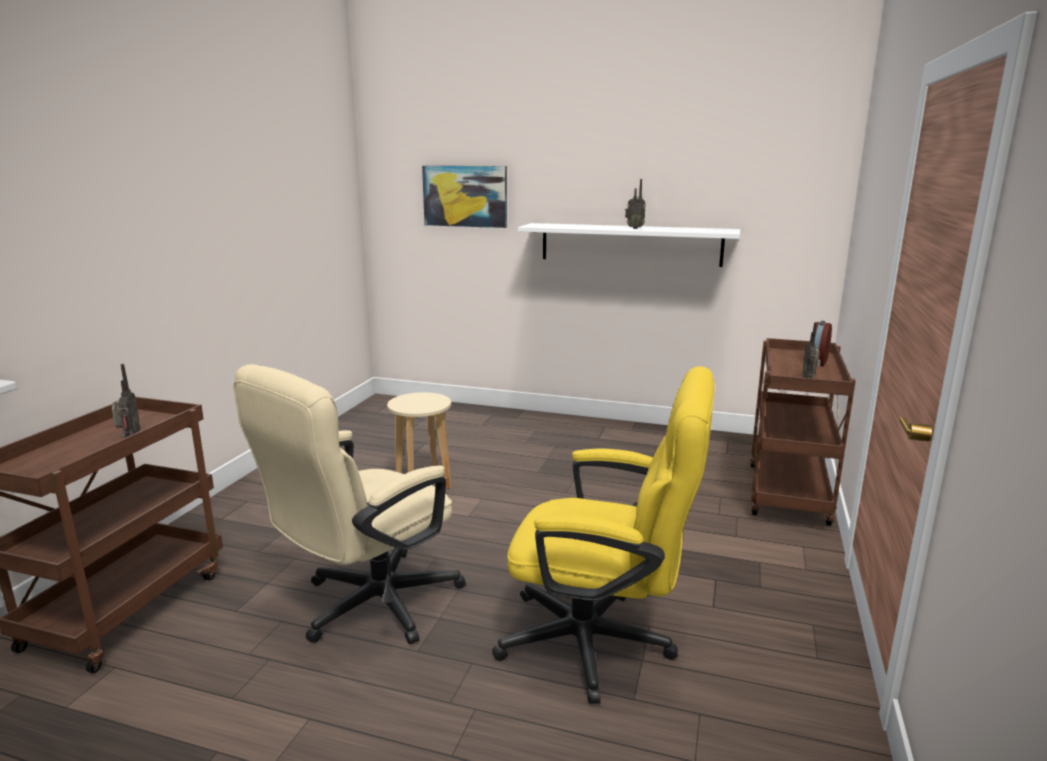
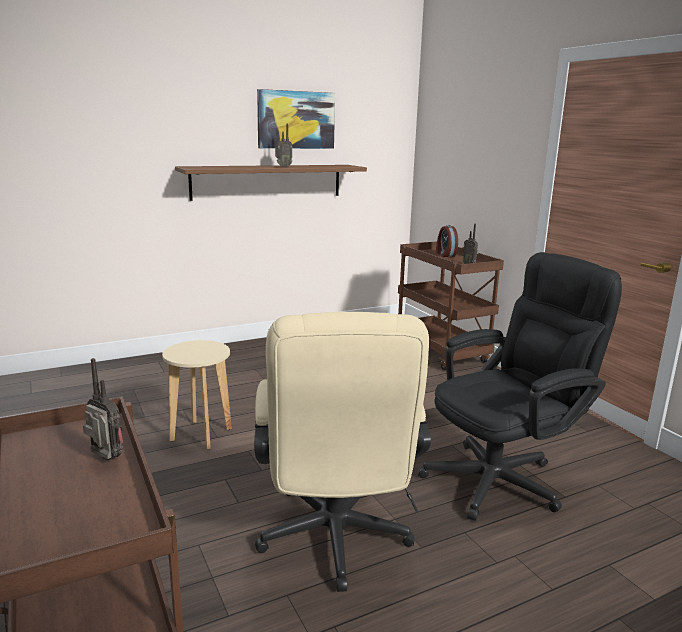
camera: 45 degrees left, 0 degrees up
(465, 196) = (99, 140): picture -> picture (296, 120)
(601, 644) = (503, 478): yellow office chair -> black office chair
(630, 244) = (267, 181): white shelf -> brown shelf

